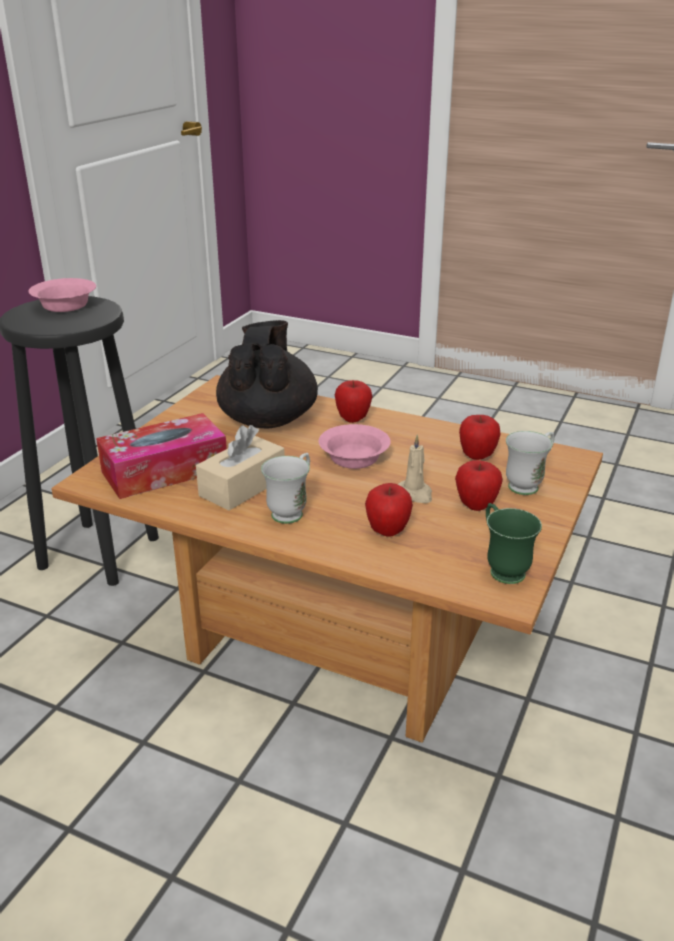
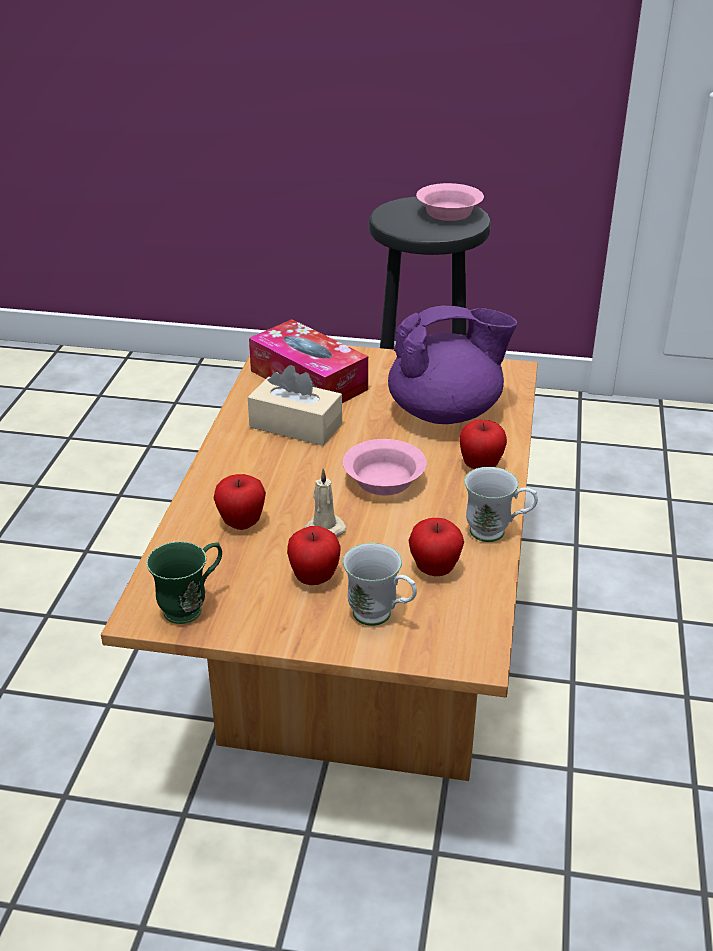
camera: 75 degrees right, 5 degrees up
(268, 419) = (446, 412): black teapot -> purple teapot
(292, 511) = (261, 461): white mug -> white mug (497, 533)

